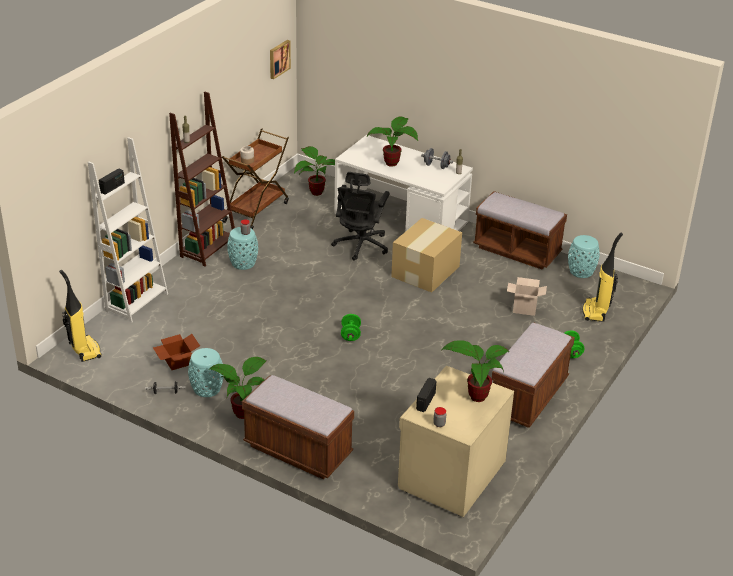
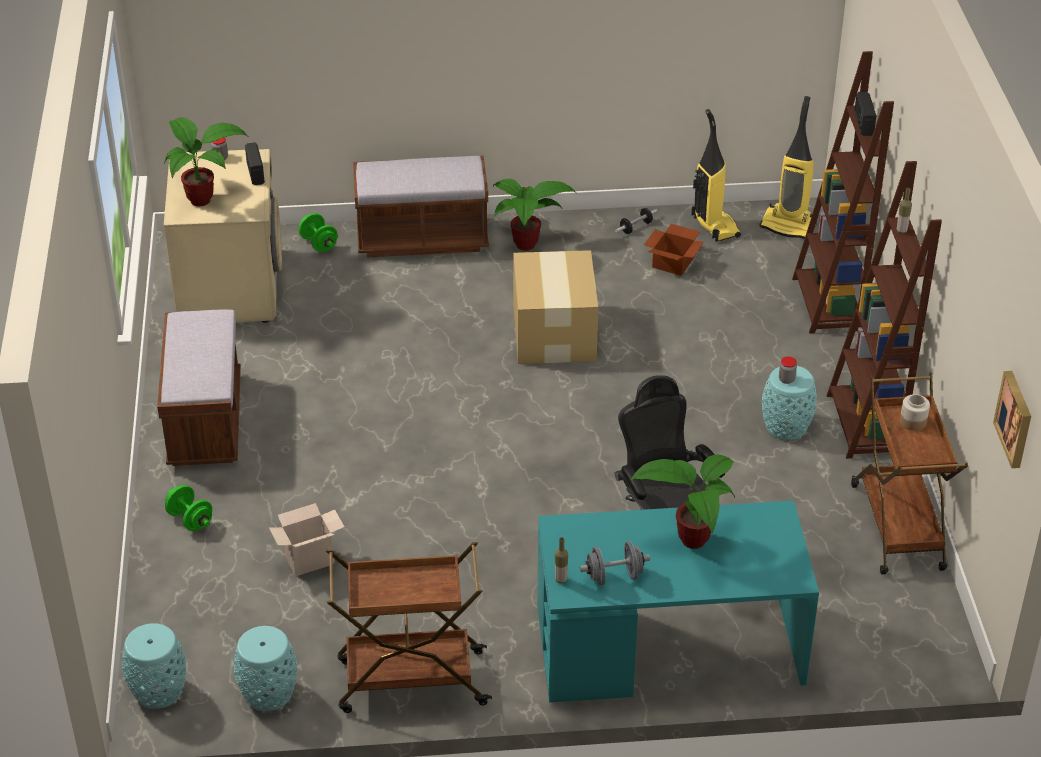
camera: 145 degrees right, 5 degrees up
(136, 302) = (827, 304): white bookcase -> brown bookcase
(207, 389) = (598, 251): turquoise stool -> turquoise stool (158, 691)
(315, 192) = (874, 628): potted plant -> none
(350, 335) = (514, 394): green dumbbell -> green dumbbell (319, 244)
(401, 218) = (669, 648): white desk -> turquoise desk
(424, 272) = (519, 552): cardboard box -> cardboard box (555, 332)
(517, 251) = (411, 682): brown bench -> brown cart
(595, 312) = (193, 615): vacuum cleaner -> vacuum cleaner (714, 226)

